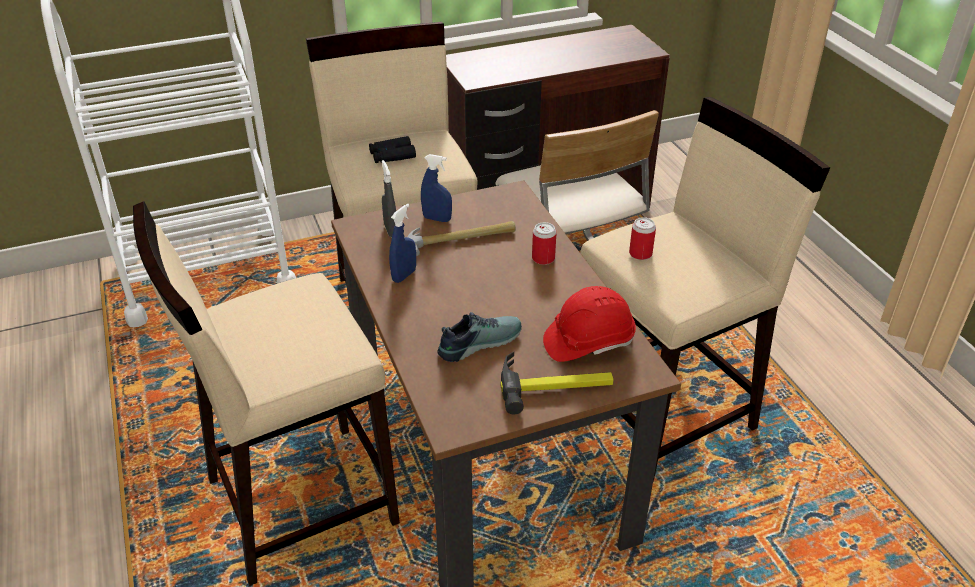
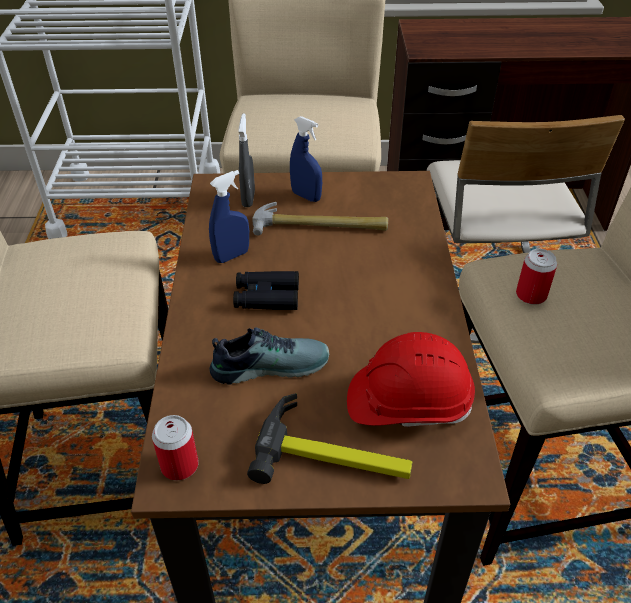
camera: 20 degrees right, 5 degrees up
(392, 155) = (296, 115): black binoculars -> black binoculars (266, 297)
(543, 258) = (404, 272): can -> can (179, 465)

